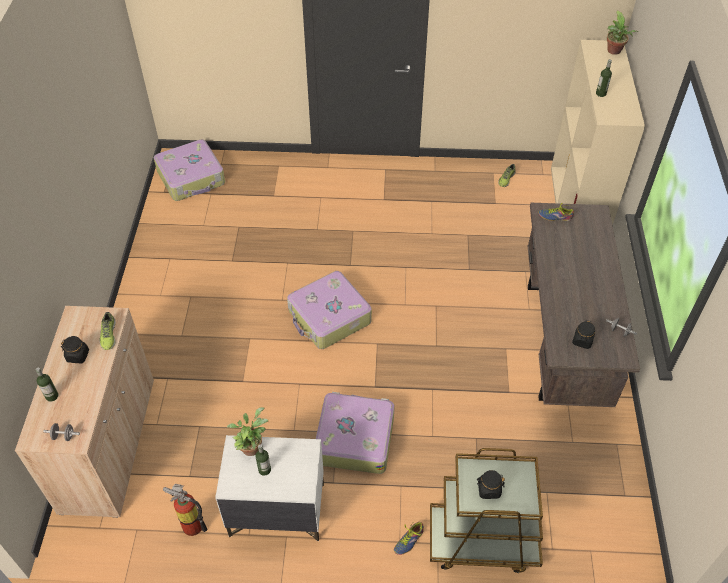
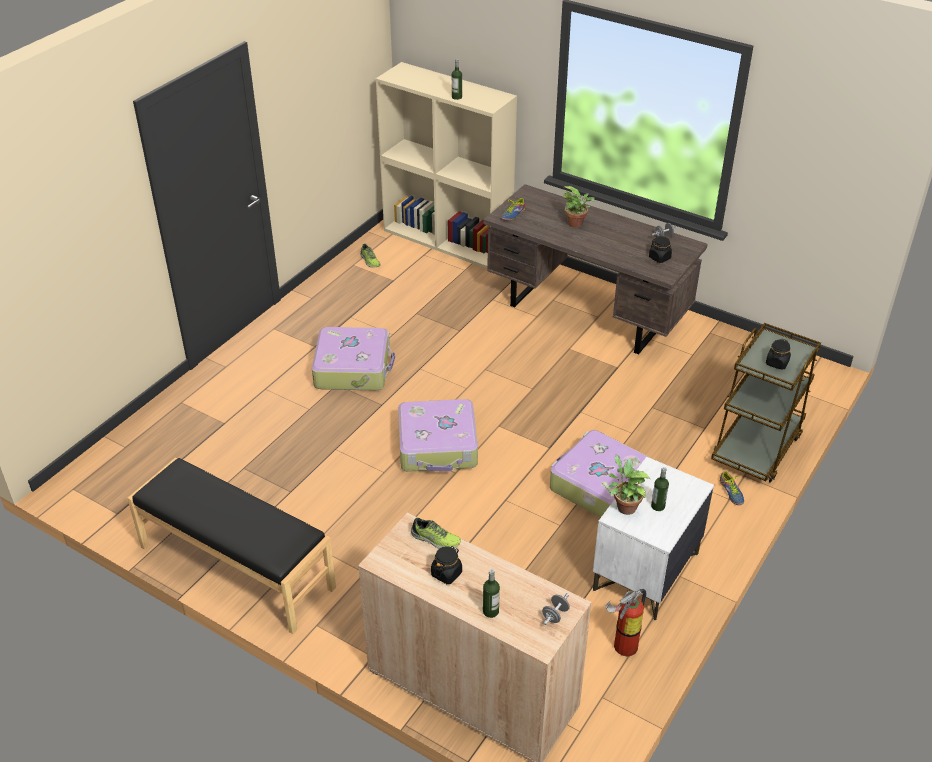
camera: 60 degrees left, 10 degrees down
(150, 269) = (236, 568): none -> black bench
(192, 178) = (120, 480): suitcase -> suitcase (353, 368)
(614, 52) = (411, 70): potted plant -> potted plant (577, 224)

